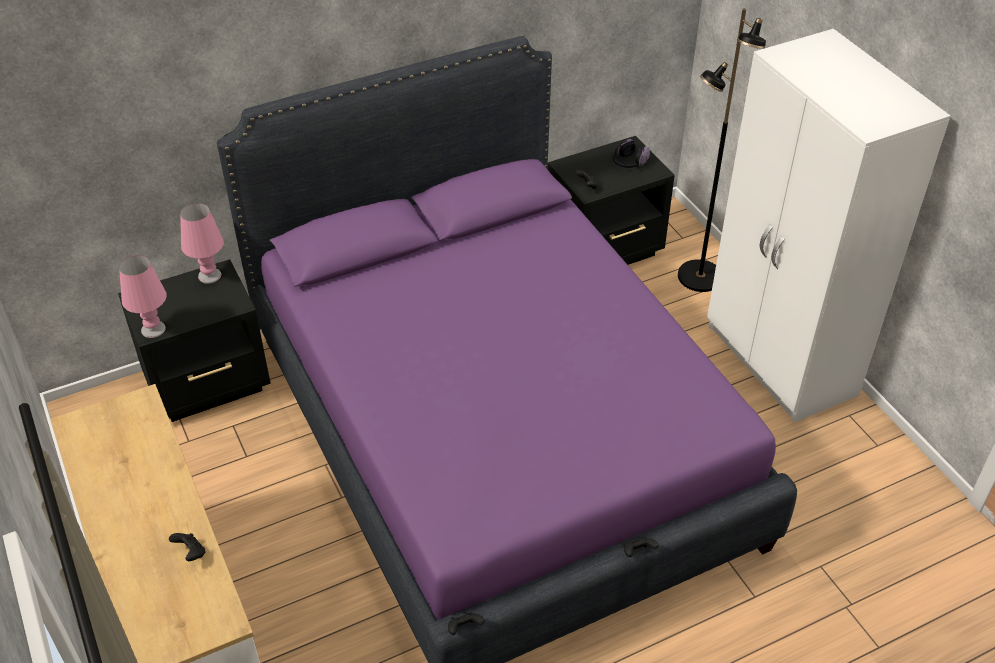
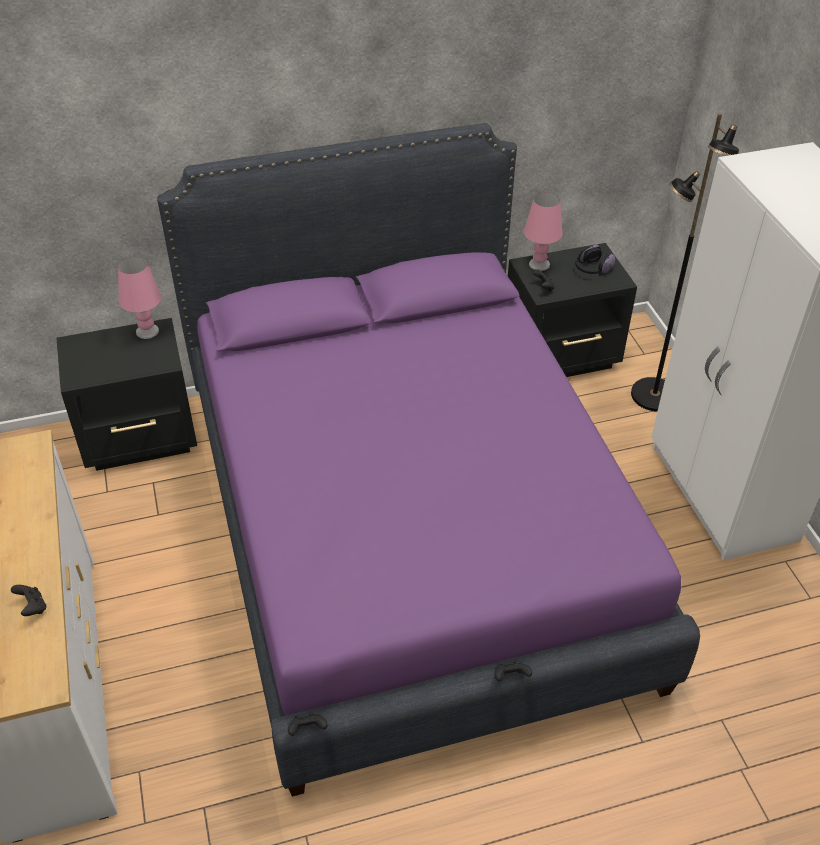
camera: 10 degrees right, 0 degrees up
(153, 329) = (79, 377): pink table lamp -> pink table lamp (539, 264)

